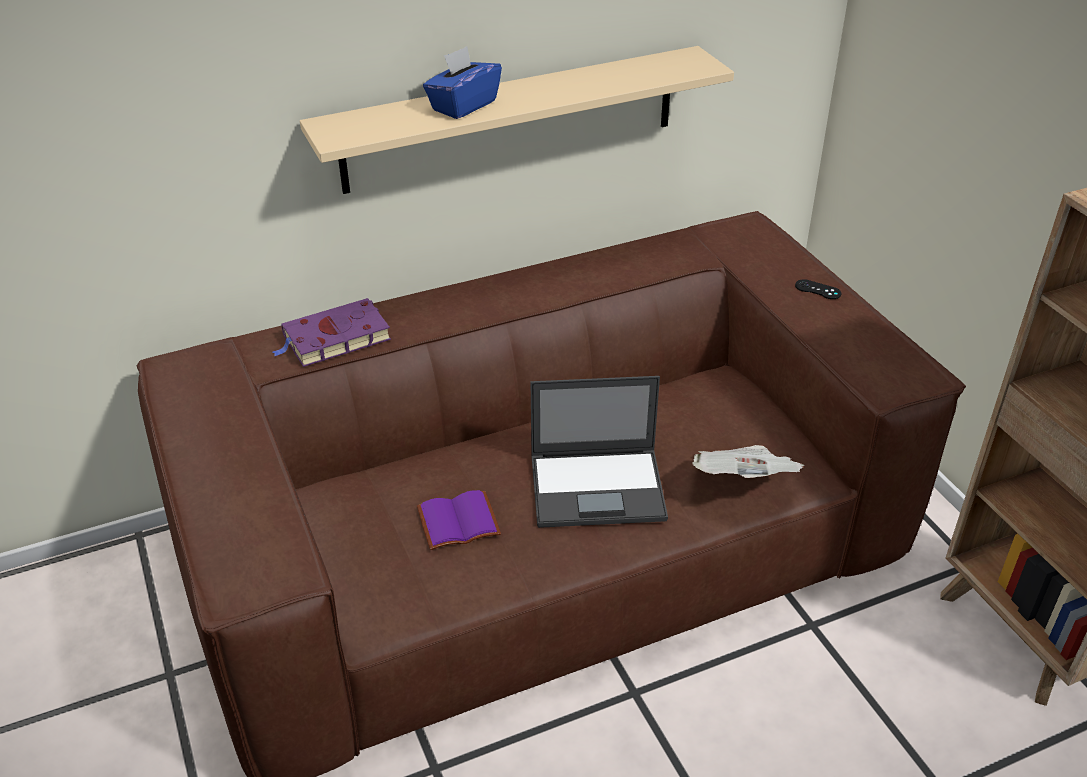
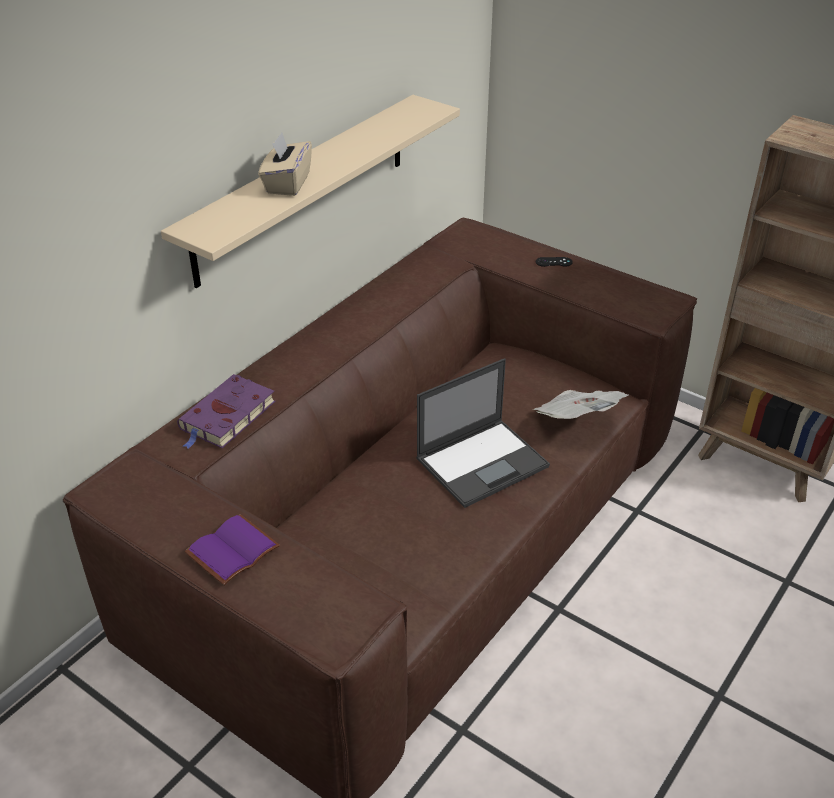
camera: 30 degrees left, 0 degrees up
(459, 520) = (402, 526): purple book -> purple book (232, 549)
(463, 105) = (287, 184): blue tissue box -> beige tissue box

